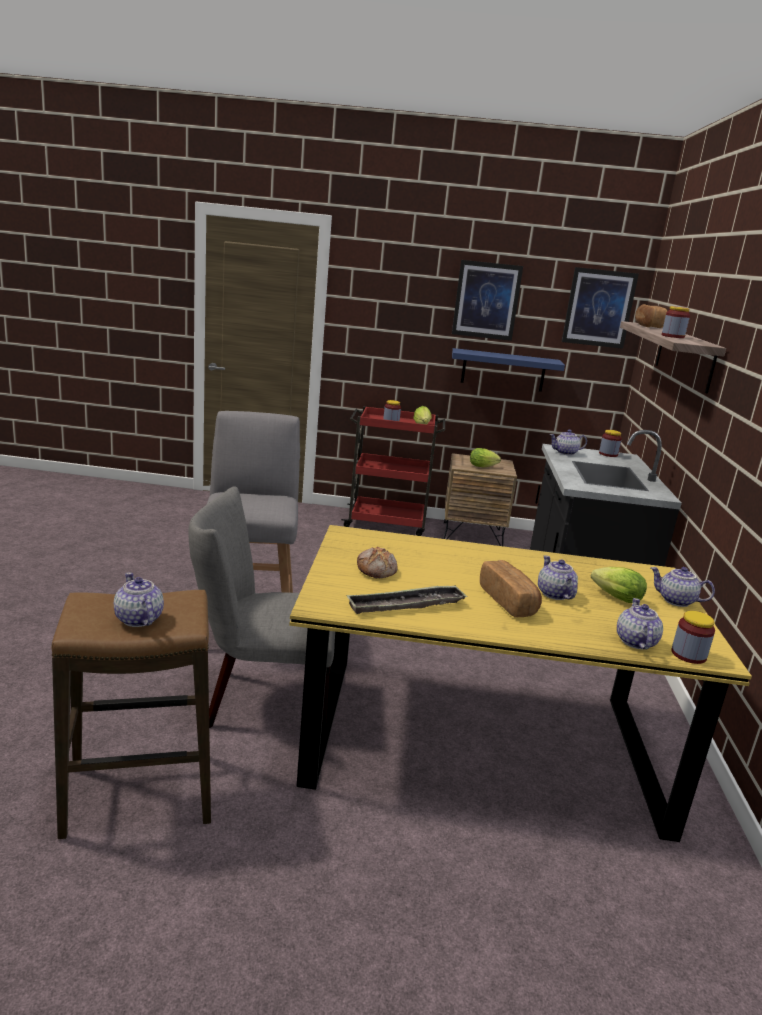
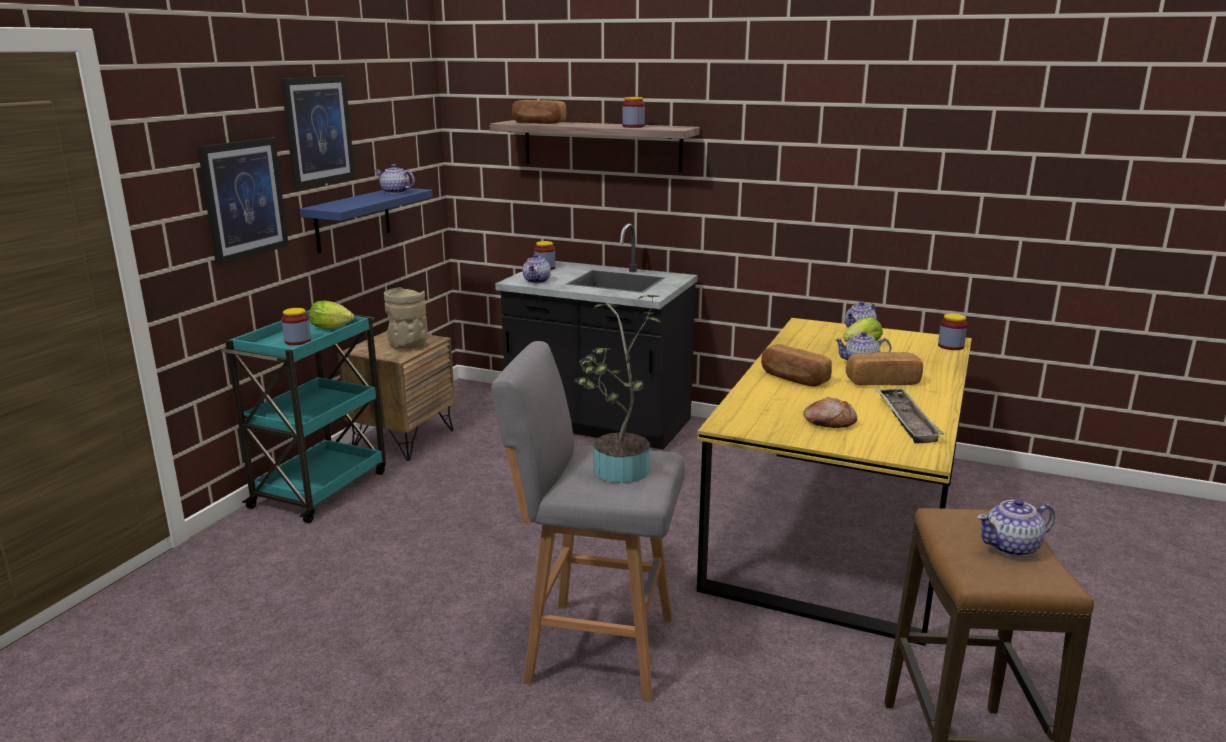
camera: 70 degrees left, 0 degrees up
(243, 502) = (617, 473): none -> potted plant
(261, 701) = (775, 654): grey chair -> none
(387, 523) = (321, 488): red cart -> turquoise cart
(476, 560) = (793, 378): none -> bread
(484, 467) = (408, 346): lettuce -> beige vase
(599, 308) = (411, 114): picture -> picture (244, 199)
(635, 642) = (938, 356): teapot -> teapot (395, 192)

